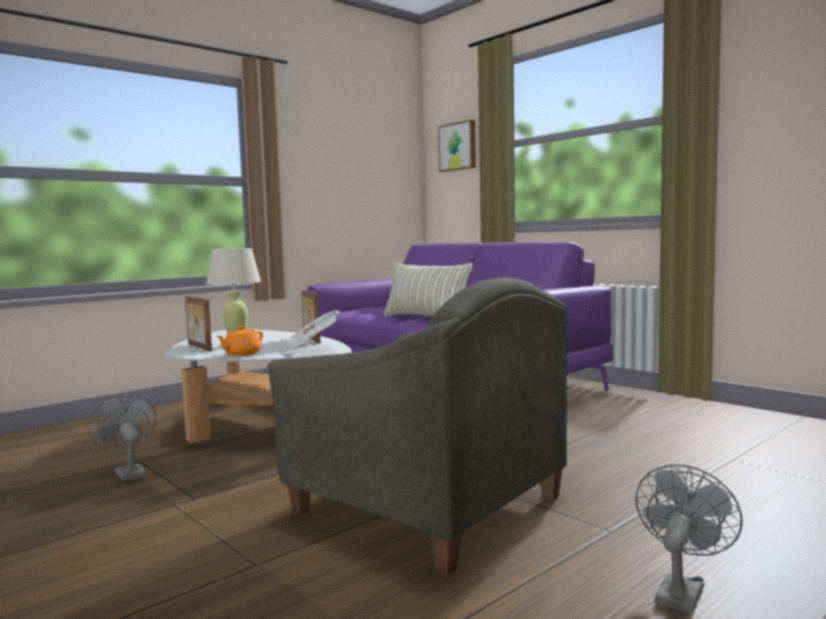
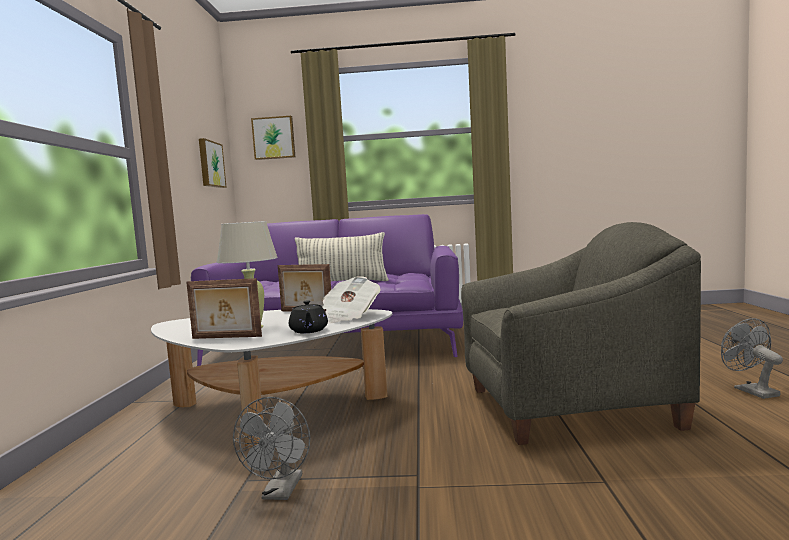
camera: 45 degrees left, 0 degrees up
(128, 473) = (280, 492): grey fan -> grey fan turned 90 degrees counterclockwise
(241, 354) = (309, 331): orange teapot -> black teapot
(378, 181) = (210, 164): none -> picture

